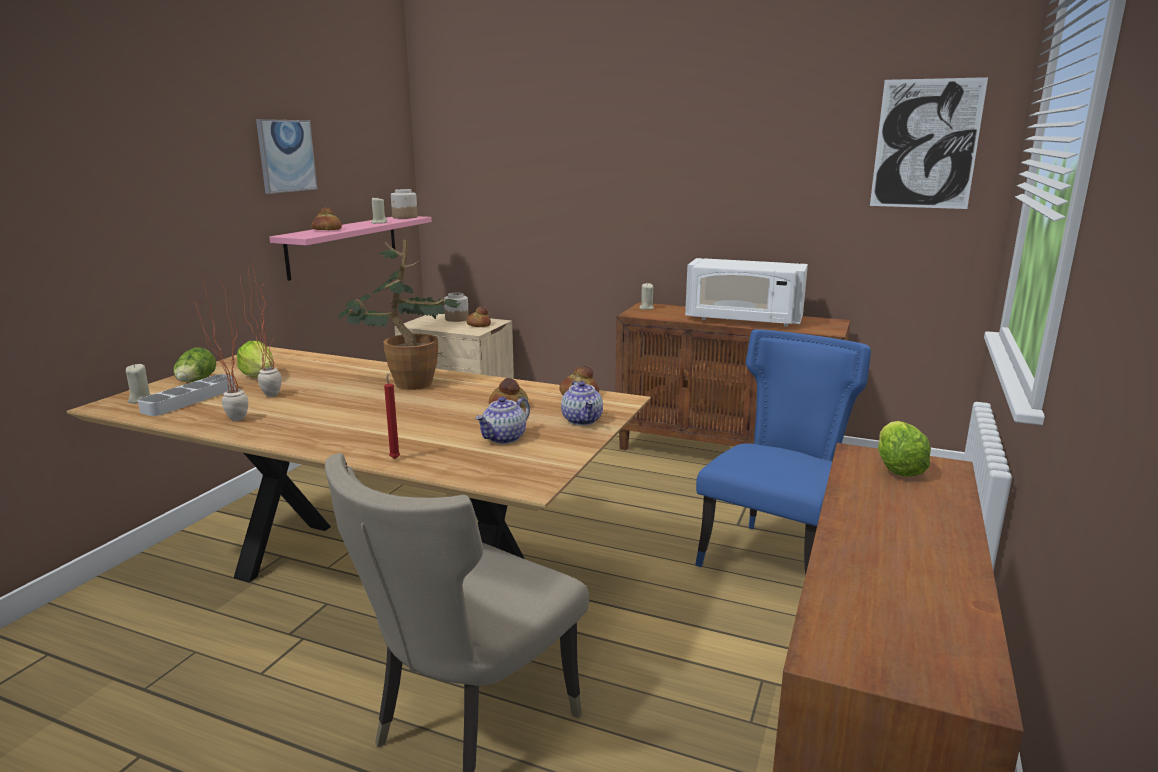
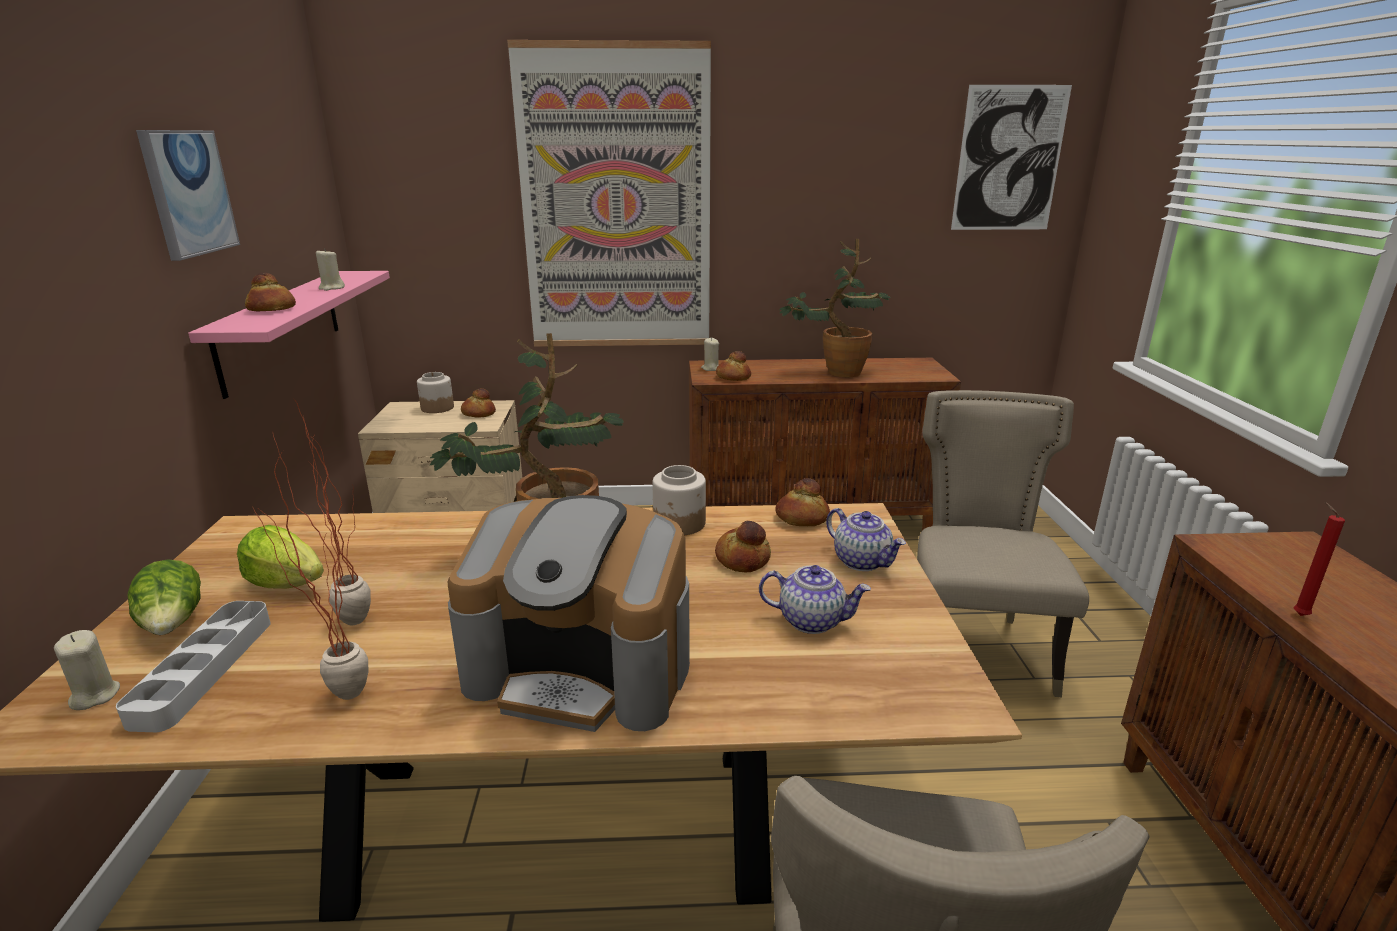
camera: 25 degrees left, 5 degrees up
(352, 432) = (582, 668): none -> coffee machine
(395, 458) = (714, 706): red candle -> red candle (1297, 614)
(405, 217) = (352, 275): jar -> jar (679, 524)
(504, 438) = (812, 620): teapot -> teapot turned 90 degrees counterclockwise
(591, 175) = (616, 203): none -> picture
(654, 315) = (733, 377): none -> bread
(743, 320) = (835, 372): white microwave -> potted plant
(773, 557) = (973, 648): blue chair -> beige chair
(897, 468) = (1279, 559): lettuce -> none

